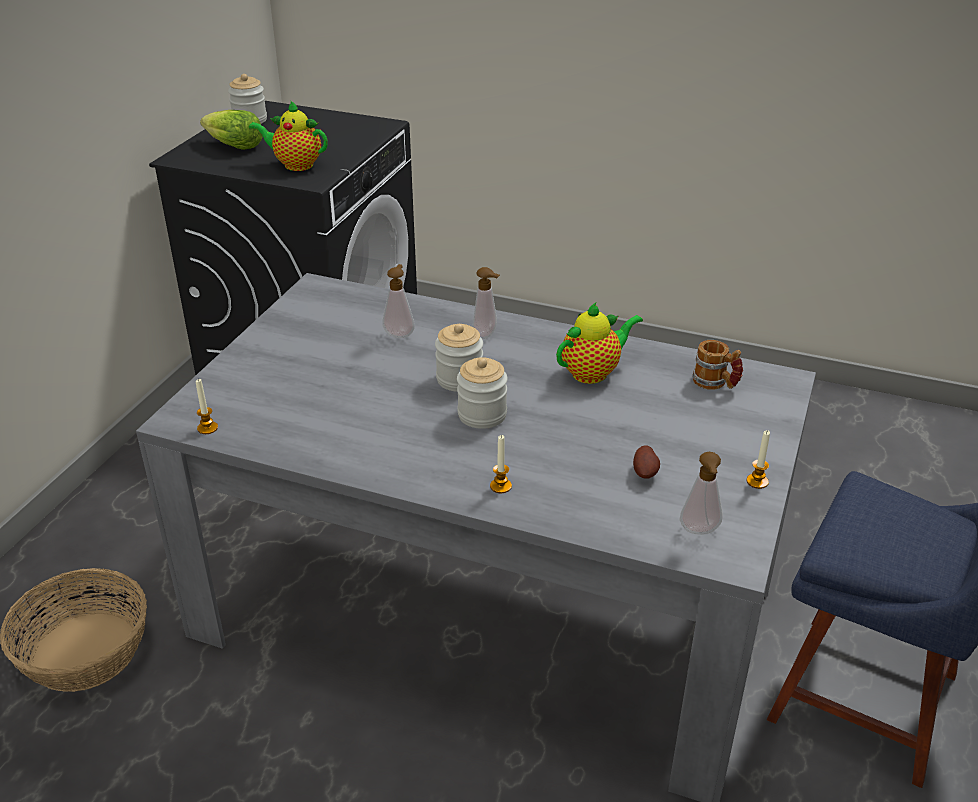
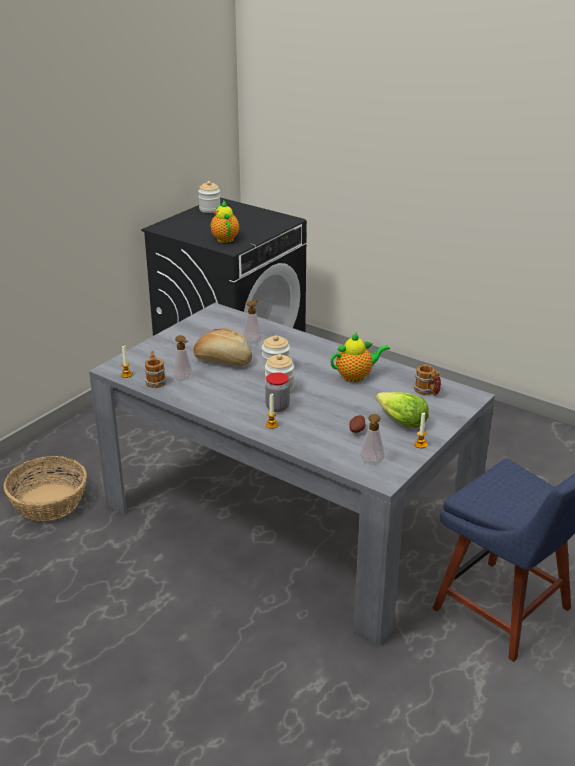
camera: 15 degrees right, 5 degrees down
(233, 146) = (193, 224): lettuce -> lettuce (401, 421)
(263, 432) = (155, 381): none -> mug
(295, 165) = (224, 238): teapot -> teapot turned 45 degrees clockwise
(365, 376) = (223, 360): none -> bread
(487, 335) = (303, 349): soap dispenser -> soap dispenser (184, 379)
(494, 449) = (277, 407): none -> jar

